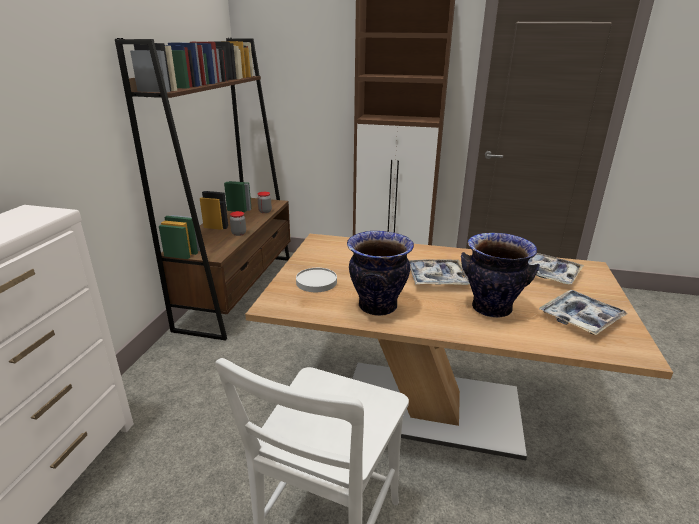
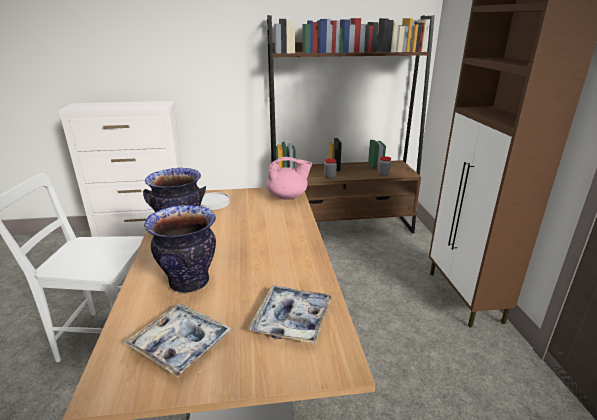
camera: 70 degrees right, 0 degrees up
(334, 243) = (288, 196): none -> pink teapot
(437, 278) = (242, 249): tray -> none

